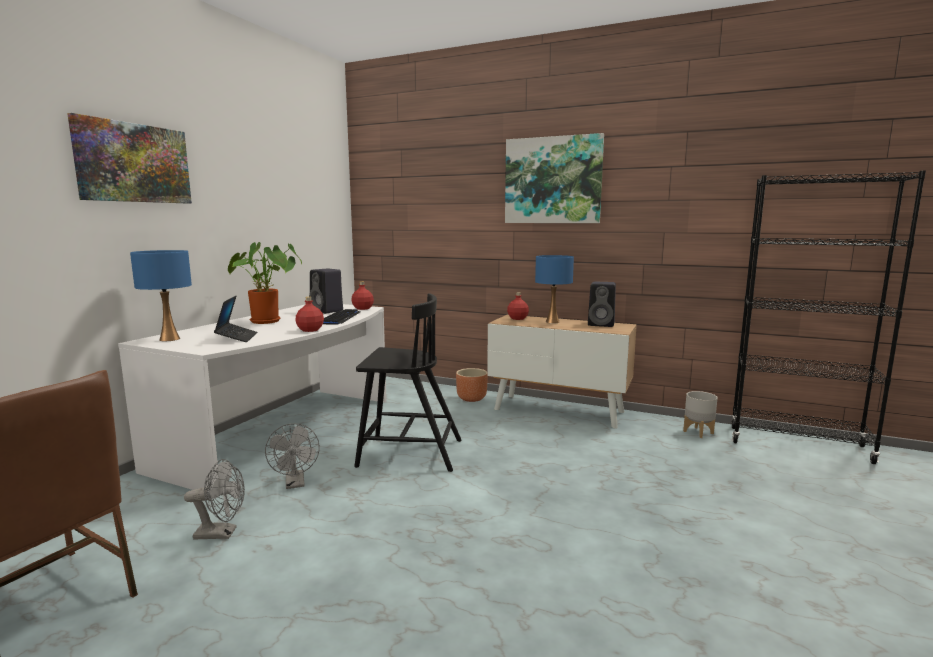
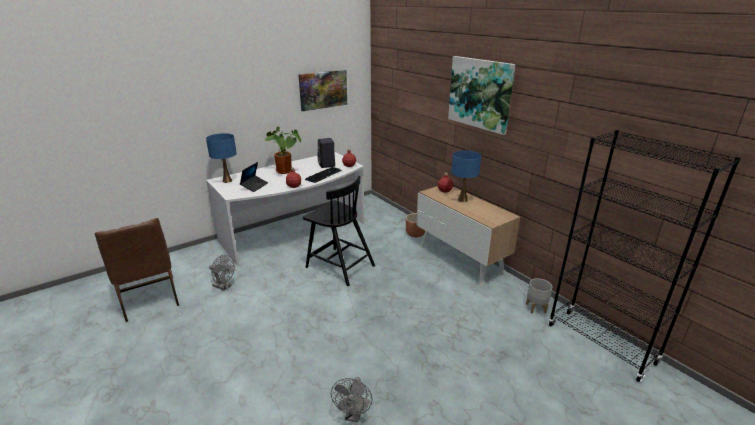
camera: 30 degrees right, 15 degrees up
(133, 163) = (212, 85): picture -> picture (323, 89)
(295, 483) = (272, 269): grey fan -> grey fan (353, 415)
(602, 324) = (493, 211): black speaker -> none

